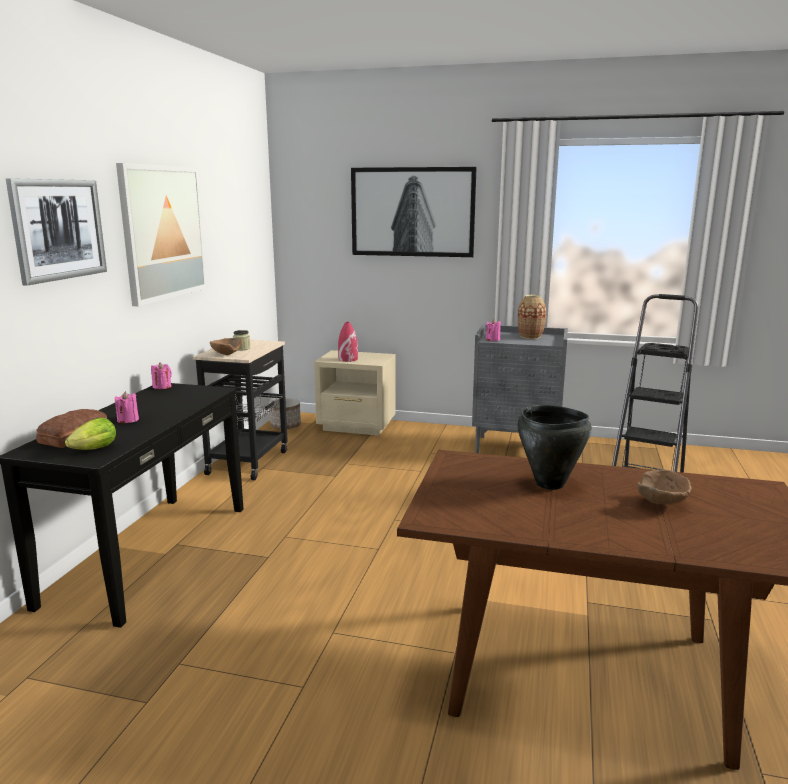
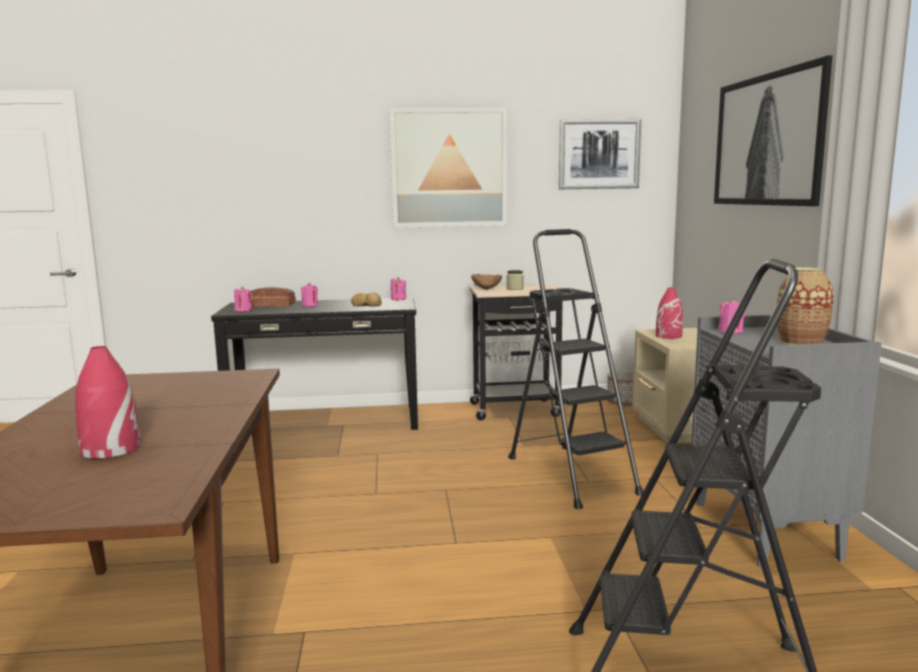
camera: 70 degrees right, 5 degrees down
(59, 229) = (316, 160): picture -> picture (599, 154)
(92, 450) = (243, 310): lettuce -> pink candle
(176, 400) = (366, 305): none -> bread
(402, 473) = (570, 473): none -> step ladder
(550, 484) = (179, 406): black cooking pot -> none
(661, 504) = (110, 449): brown bowl -> red vase

